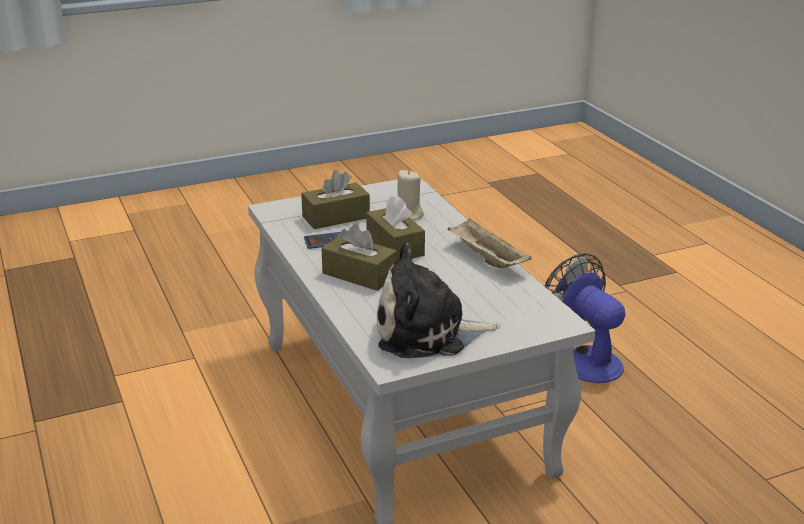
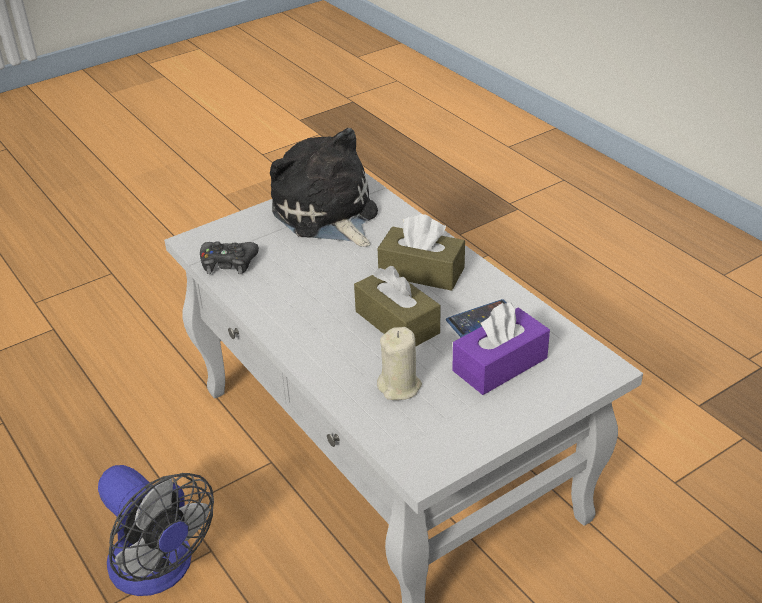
camera: 170 degrees right, 10 degrees up
(336, 217) = (500, 364): brown tissue box -> purple tissue box
(427, 333) = (327, 214): plush toy -> plush toy turned 105 degrees counterclockwise
(486, 258) = (278, 318): beige tray -> none
(528, 301) = (228, 263): none -> black game controller

